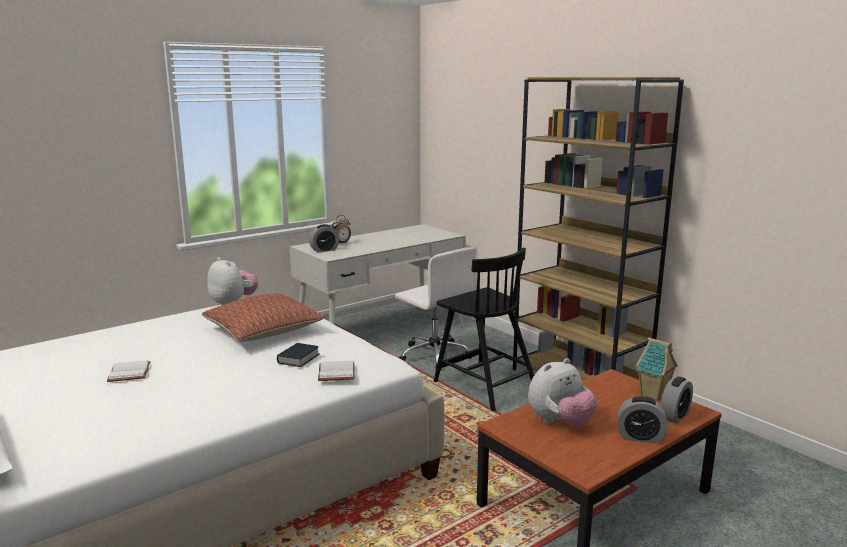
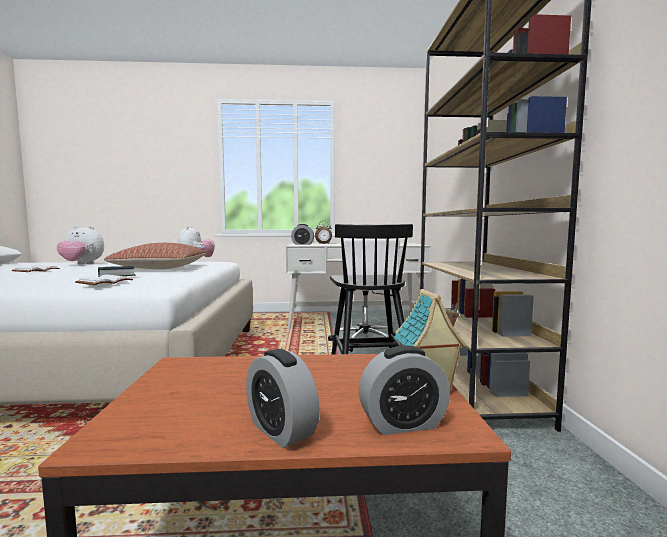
camera: 35 degrees right, 10 degrees down
(560, 423) = (232, 380): plush toy -> plush toy (82, 264)

